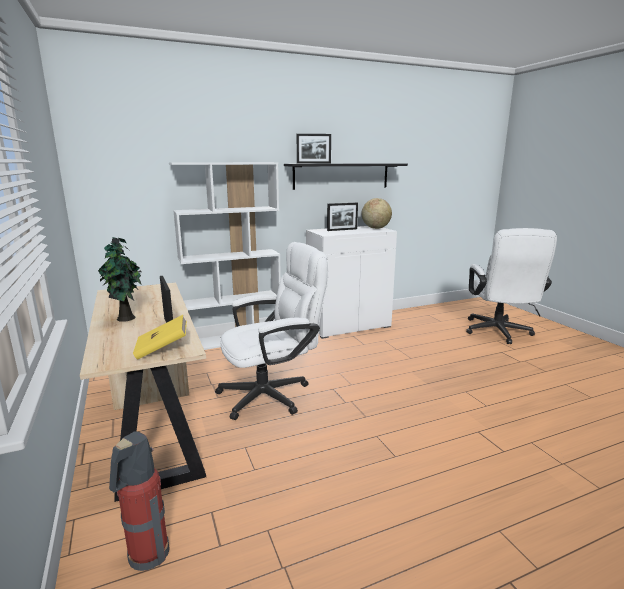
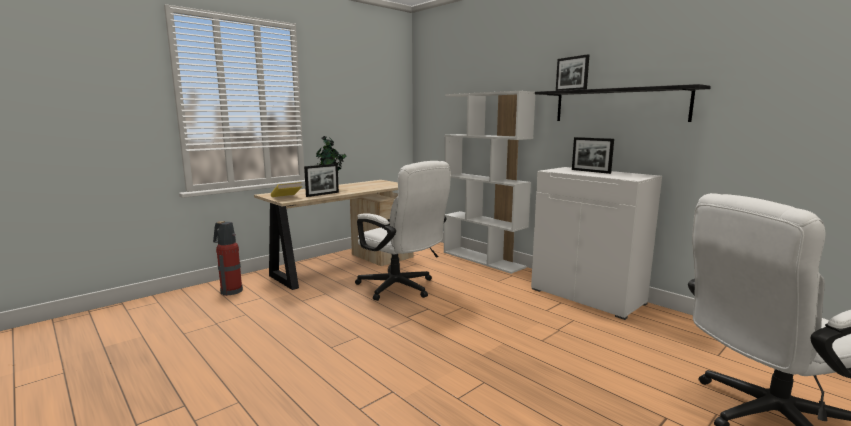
camera: 70 degrees right, 5 degrees down
(375, 228) = (634, 176): globe -> none

